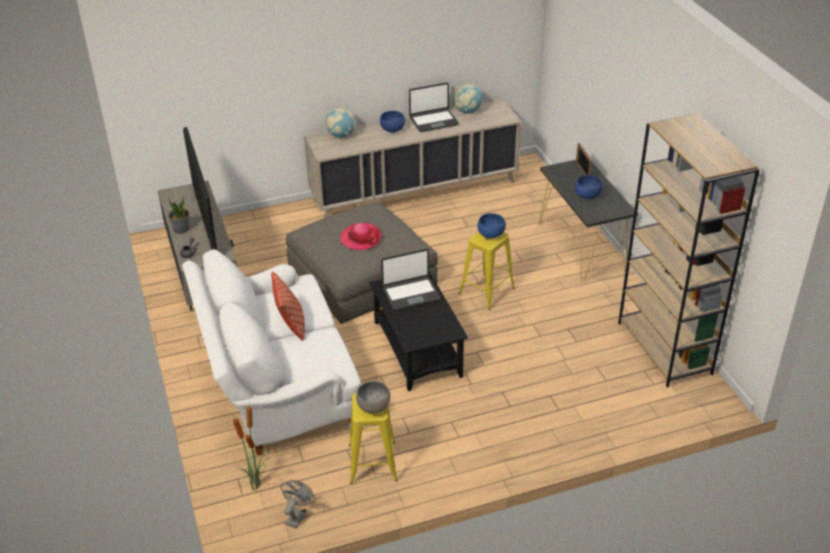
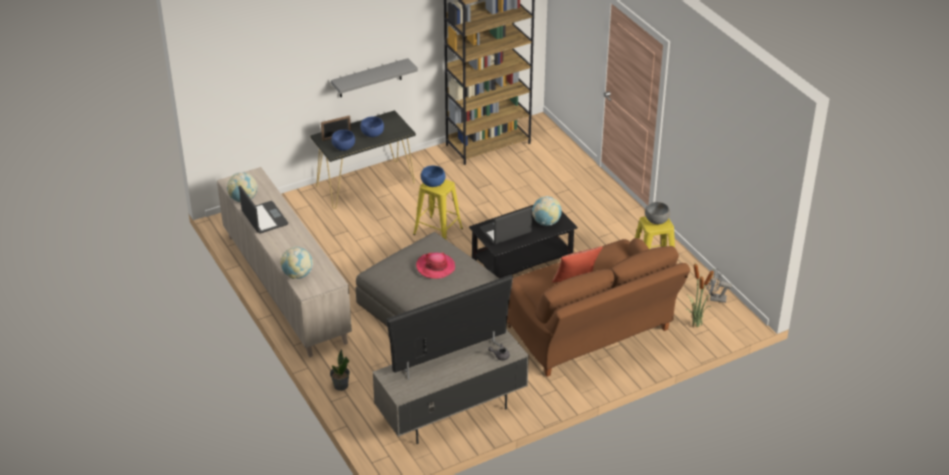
camera: 100 degrees left, 0 degrees up
(181, 229) = (463, 370): potted plant -> potted plant (340, 385)
(277, 386) = (590, 332): white sofa -> brown sofa
(392, 129) = (282, 243): blue bowl -> blue bowl (343, 147)
(411, 293) = (505, 231): laptop -> laptop turned 90 degrees counterclockwise
(419, 327) = (546, 222): none -> globe
(634, 154) = (370, 78): none -> grey shelf

